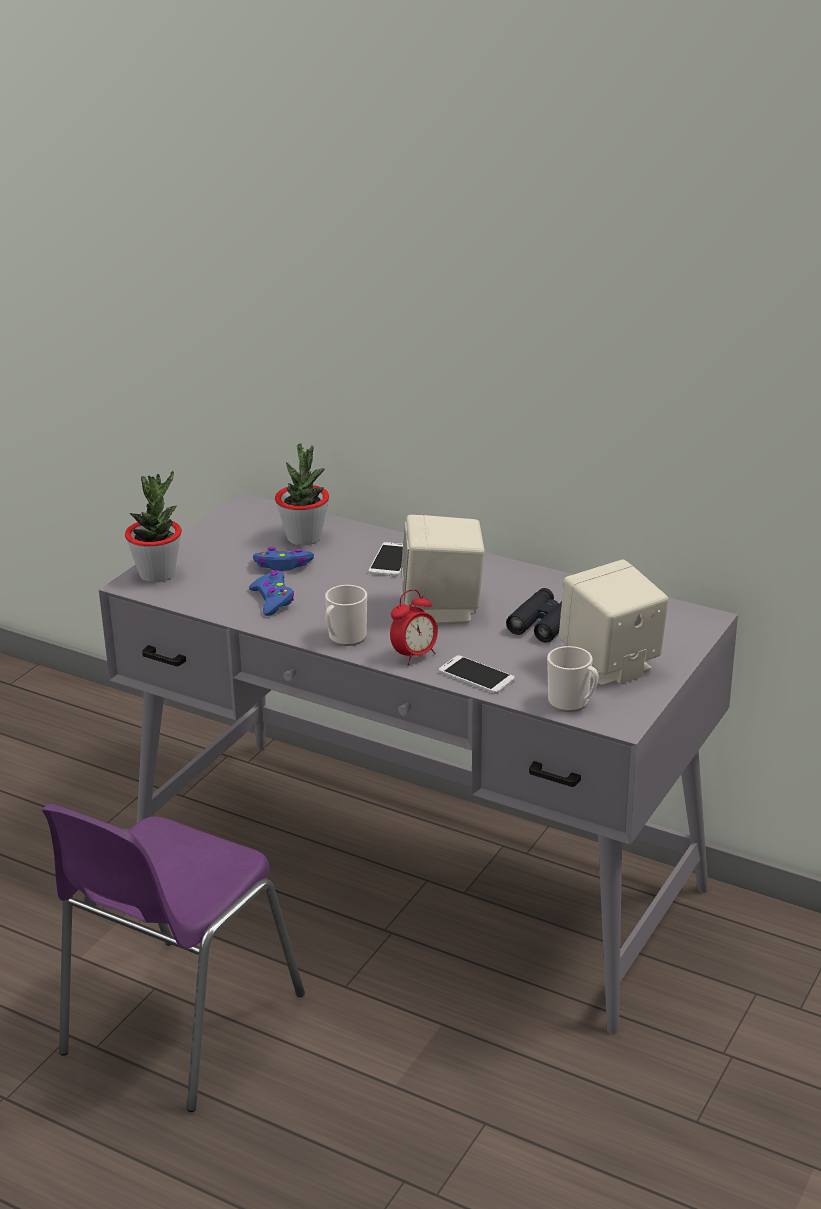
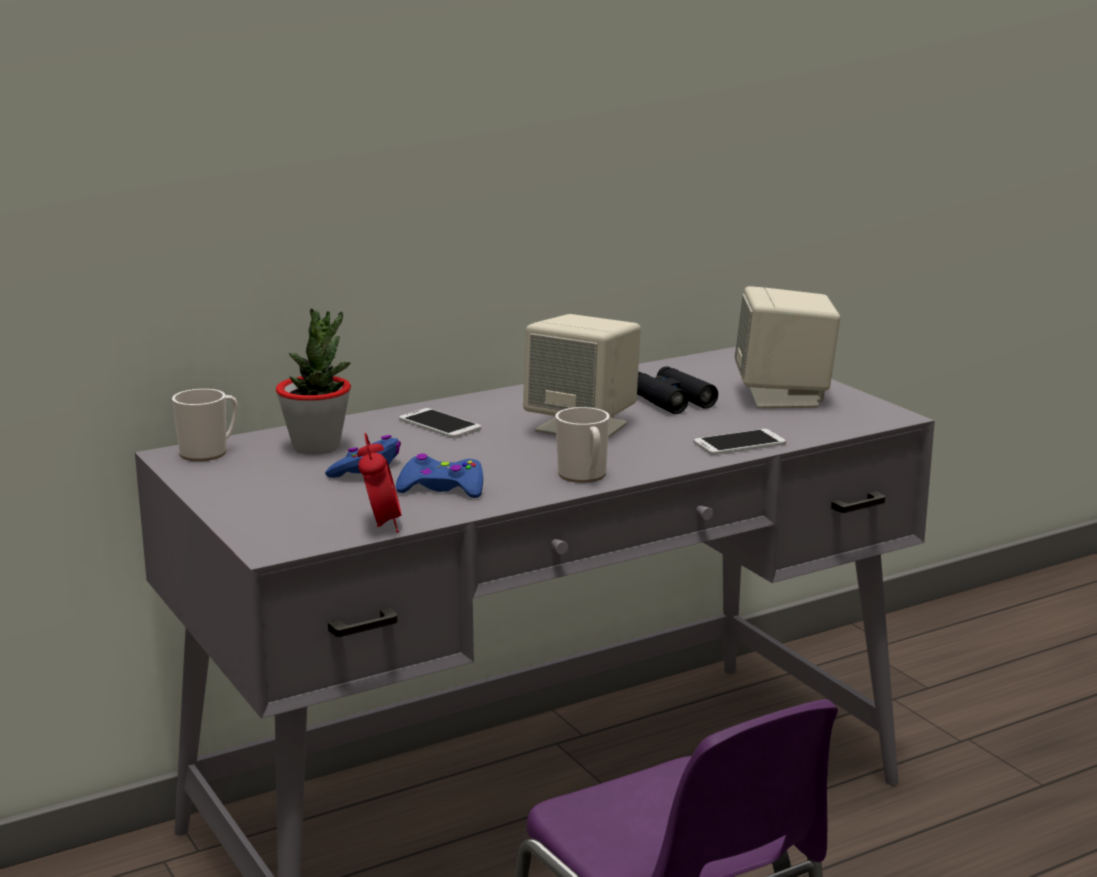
camera: 60 degrees left, 10 degrees down
(157, 574) = (272, 530): potted plant -> none
(414, 656) = (665, 457): alarm clock -> alarm clock (381, 526)
(572, 703) = (836, 423): mug -> mug (209, 452)

